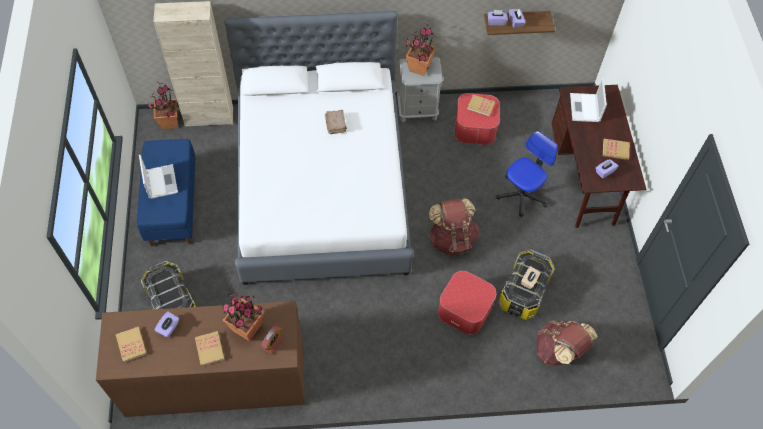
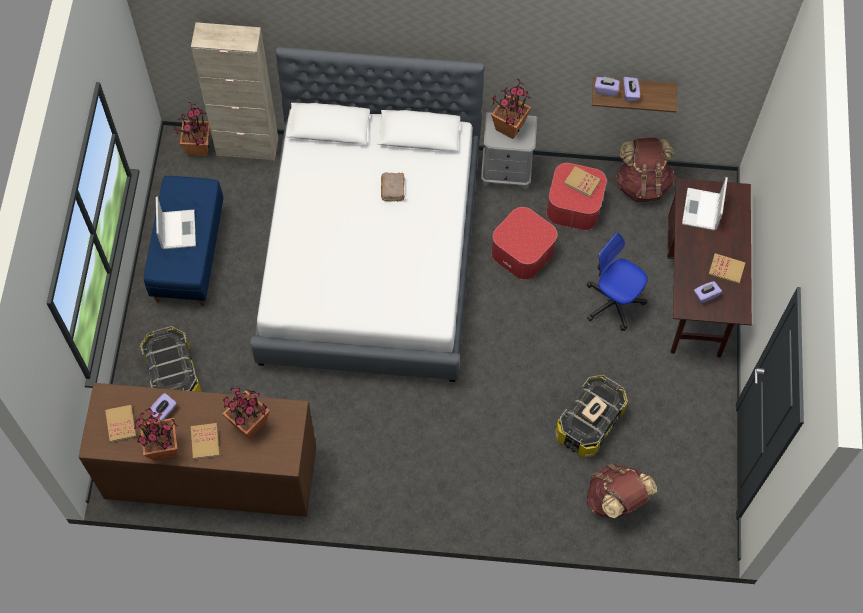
camera: 10 degrees right, 5 degrees up
(173, 360) = (164, 448): none -> potted plant
(272, 344) = (275, 446): alarm clock -> none
(452, 239) = (516, 345): brown backpack -> brown backpack (642, 184)
(465, 309) = (514, 433): ottoman -> ottoman (522, 251)
(521, 195) = (613, 302): office chair -> office chair turned 105 degrees counterclockwise

